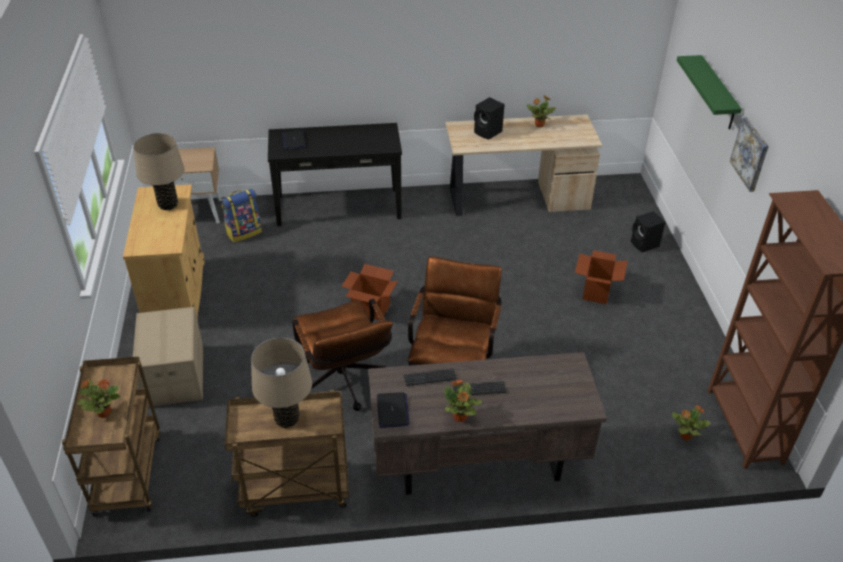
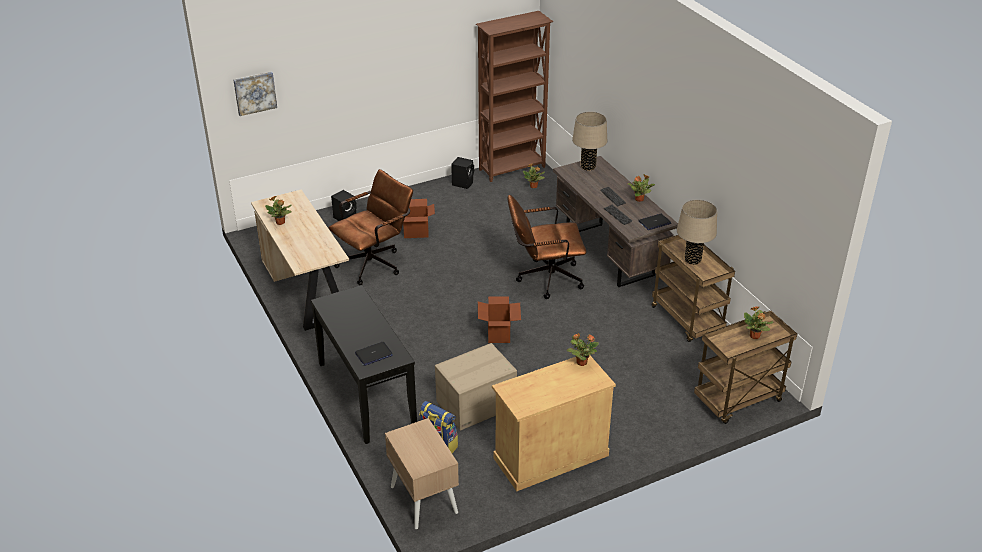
camera: 110 degrees left, 5 degrees down
(168, 205) = (531, 386): beige table lamp -> beige table lamp (588, 167)
(171, 244) = (581, 362): none -> potted plant
(173, 375) = (640, 416): cardboard box -> cardboard box (476, 404)
(344, 385) = (586, 324): brown office chair -> brown office chair (375, 263)
(488, 132) = (305, 246): black speaker -> black speaker (463, 183)
(717, 93) = (327, 78): green shelf -> none
(750, 153) = (392, 71): picture -> picture (255, 93)

